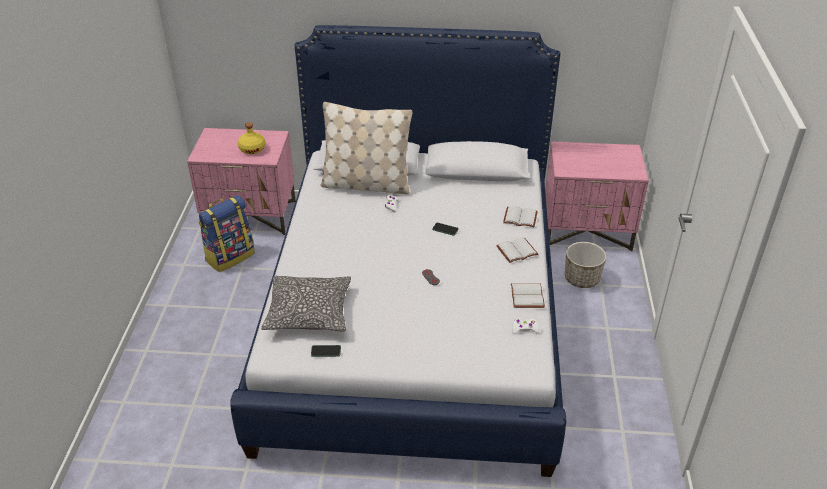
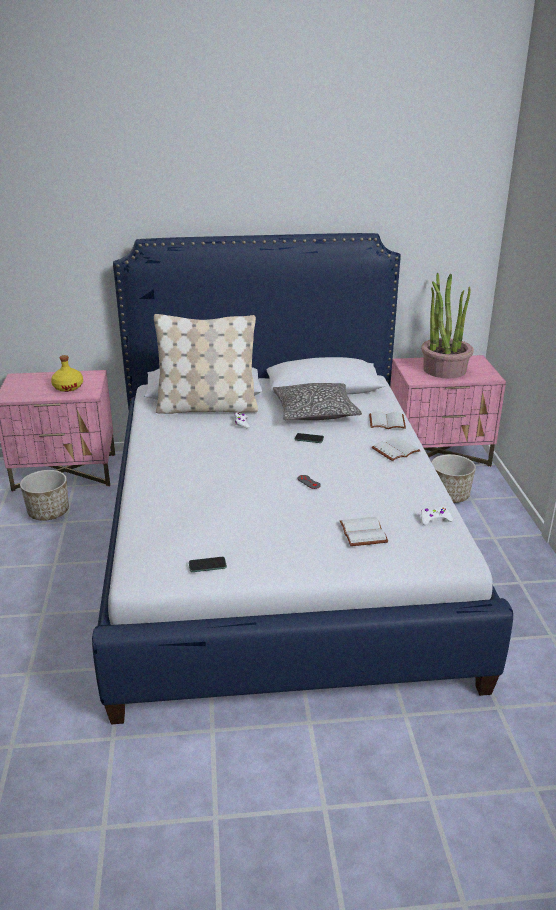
camera: 10 degrees left, 10 degrees down
(230, 256) = (48, 512): backpack -> planter
(309, 312) = (175, 528): pillow -> pillow (315, 412)
(528, 297) = (425, 489): white book -> white book (364, 533)
(595, 160) = (444, 369): none -> potted plant

